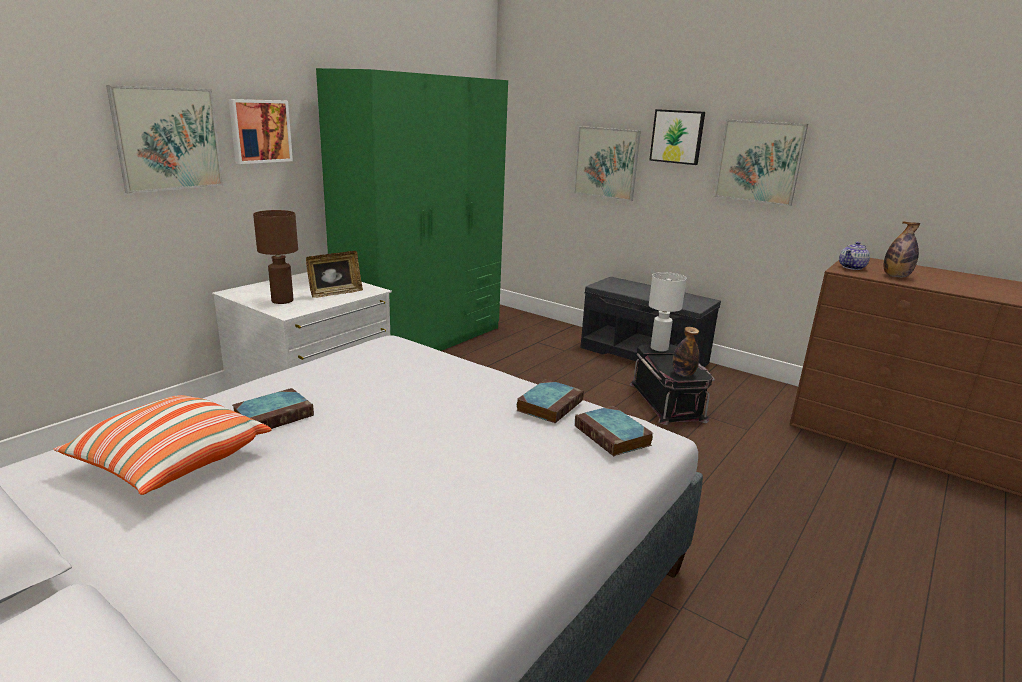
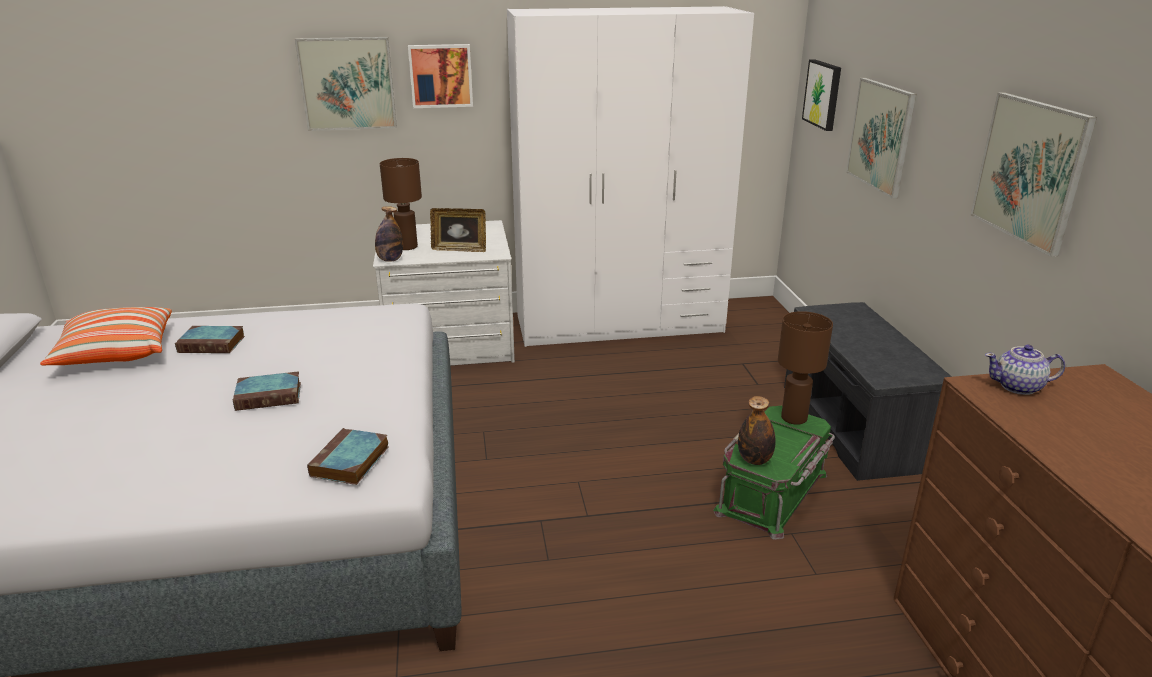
camera: 45 degrees right, 5 degrees up
(423, 341) = (619, 323): green wardrobe -> white wardrobe
(550, 405) = (372, 414): book -> book (270, 395)
(658, 348) = (793, 418): white table lamp -> brown table lamp
(668, 401) = (773, 493): black storage box -> green storage box
(677, 136) = (949, 110): picture -> picture (823, 94)
(896, 276) = (1053, 425): bottle -> bottle (390, 260)

